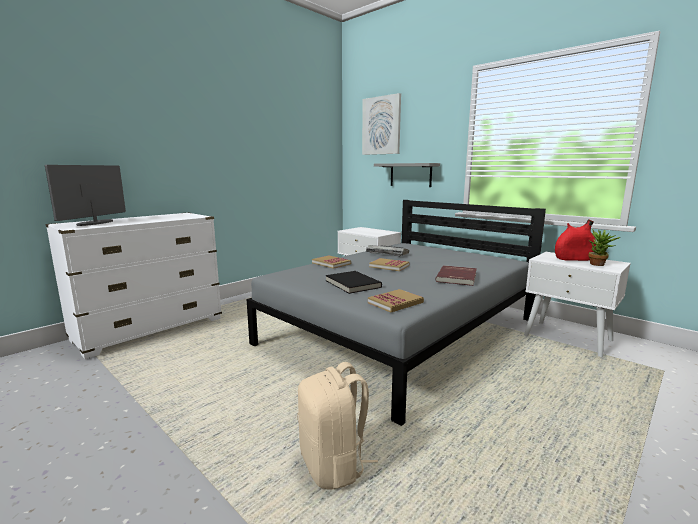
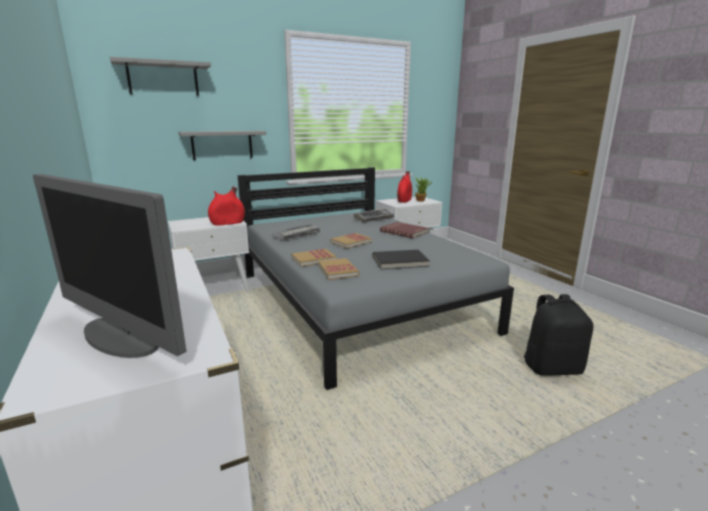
camera: 70 degrees left, 5 degrees up
(333, 465) = (552, 367): beige backpack -> black backpack
(371, 234) = (227, 223): none -> red vase
(381, 125) = (163, 78): picture -> grey shelf
(395, 303) = (461, 256): book -> book (338, 270)
(485, 263) = (374, 218): none -> keyboard

